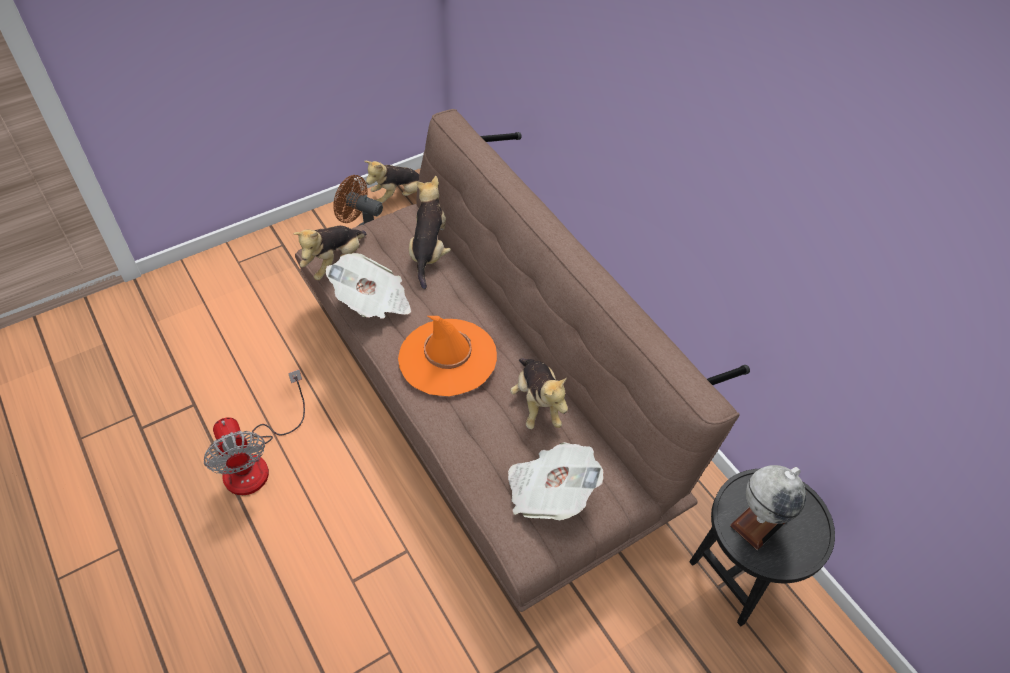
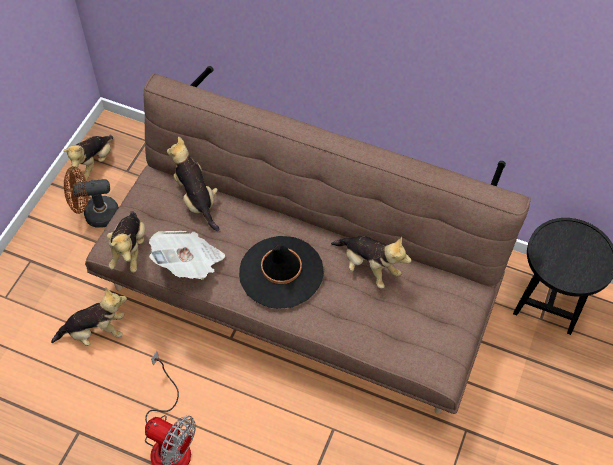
camera: 35 degrees left, 5 degrees up
(280, 331) = (95, 332): none -> plush toy
(447, 357) = (281, 272): orange hat -> black hat
(549, 492) = (426, 322): newspaper -> none
(759, 522) = (565, 260): globe -> none

